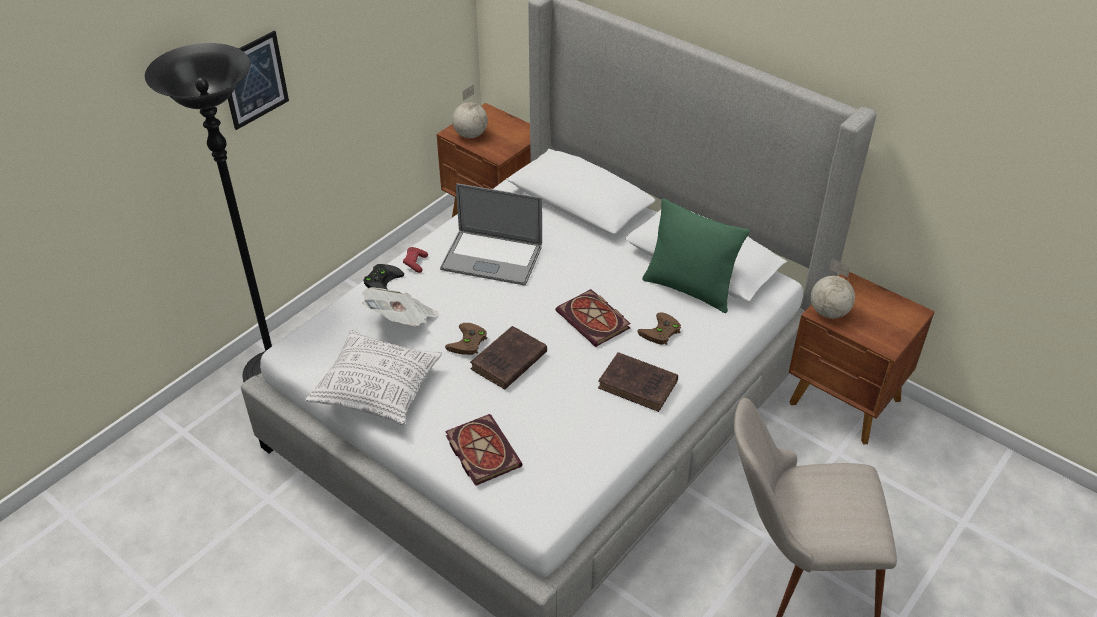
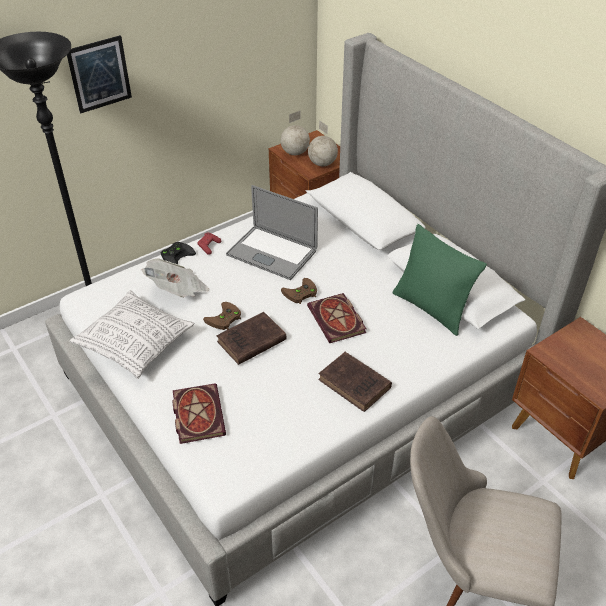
camera: 15 degrees right, 0 degrees up
(660, 332) = (391, 342): brown game controller -> brown game controller (300, 294)
(828, 312) = (553, 352): globe -> globe (322, 163)

